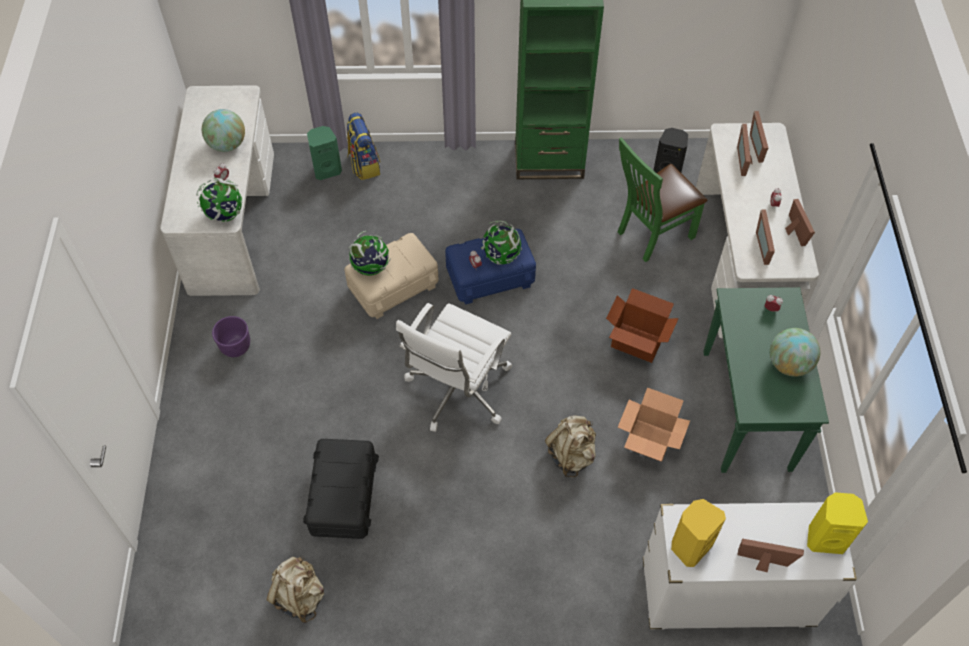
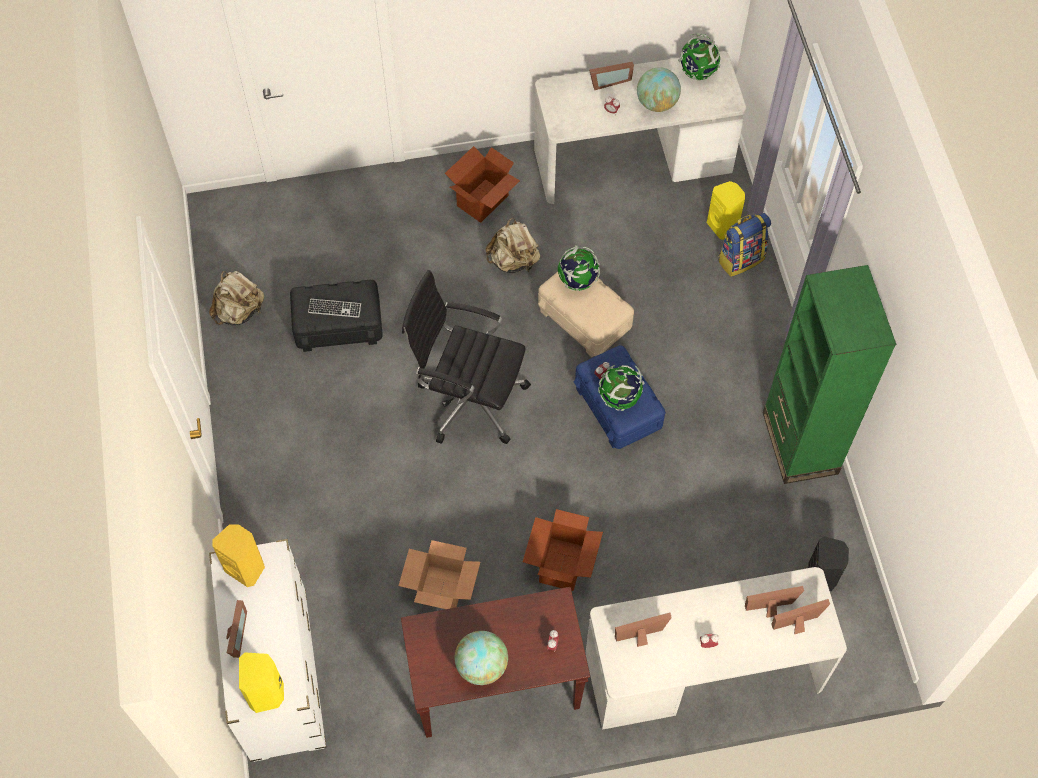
camera: 80 degrees right, 5 degrees up
(224, 214) = (567, 123): globe -> globe (697, 72)
(236, 347) = (483, 201): purple planter -> cardboard box
(326, 170) = (723, 226): green speaker -> yellow speaker
(345, 479) = (334, 309): none -> keyboard
(457, 391) = (469, 399): white office chair -> black office chair
(571, 455) = (413, 514): beige backpack -> beige backpack (513, 261)
(651, 235) = (717, 566): green chair -> none
(747, 411) = (495, 687): green console table -> brown console table
(793, 232) = (670, 668): picture frame -> picture frame (608, 81)

